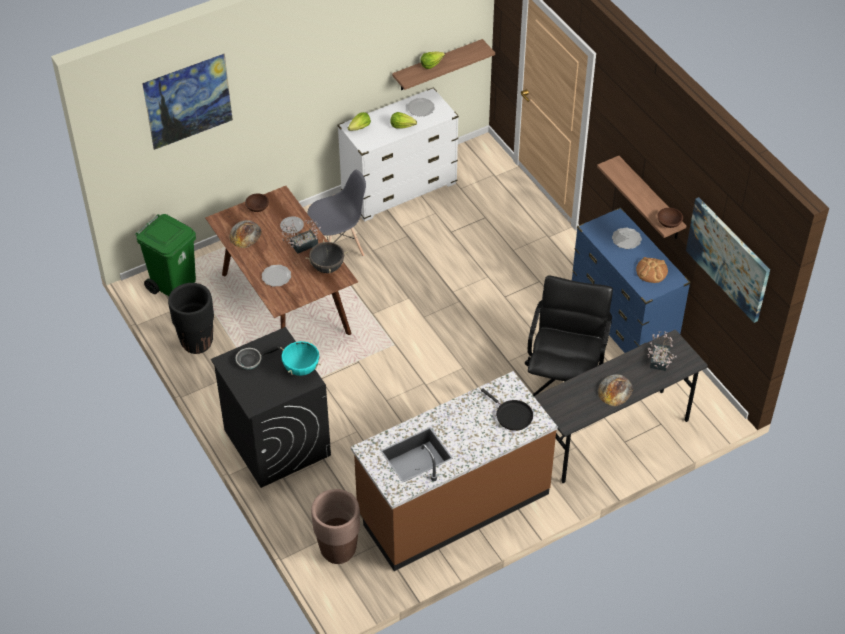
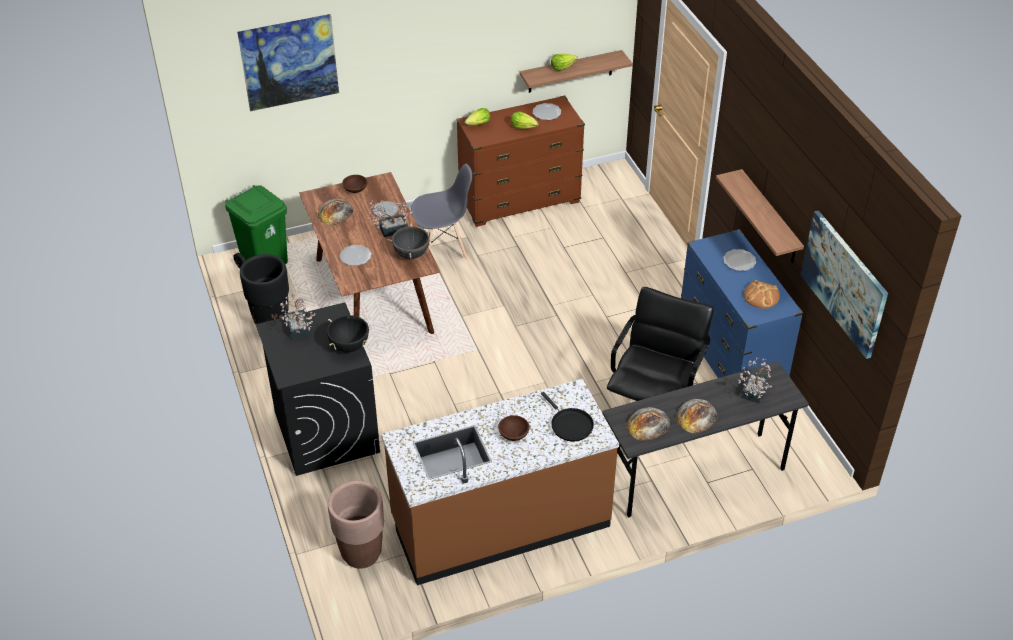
camera: 10 degrees right, 5 degrees down
(251, 360) = (298, 330): frying pan -> potted plant
(301, 368) = (349, 346): turquoise cooking pot -> black cooking pot
(399, 189) = (520, 201): white dresser -> brown dresser
(575, 403) = (648, 424): none -> bread
(669, 222) = (784, 240): brown bowl -> brown bowl (513, 433)

